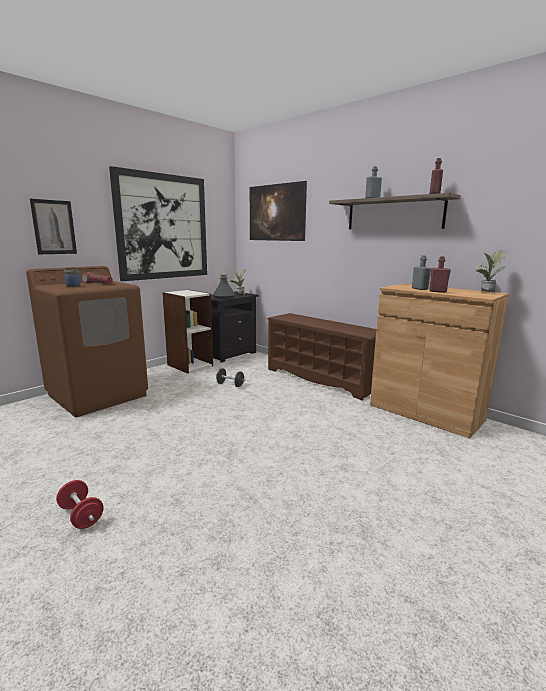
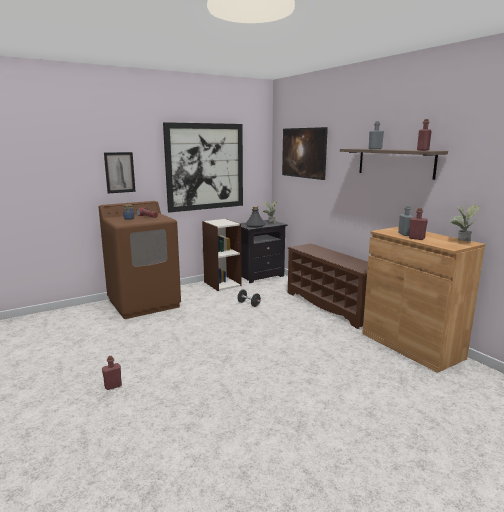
camera: 15 degrees right, 0 degrees up
(81, 516) = (113, 386): red dumbbell -> red bottle

